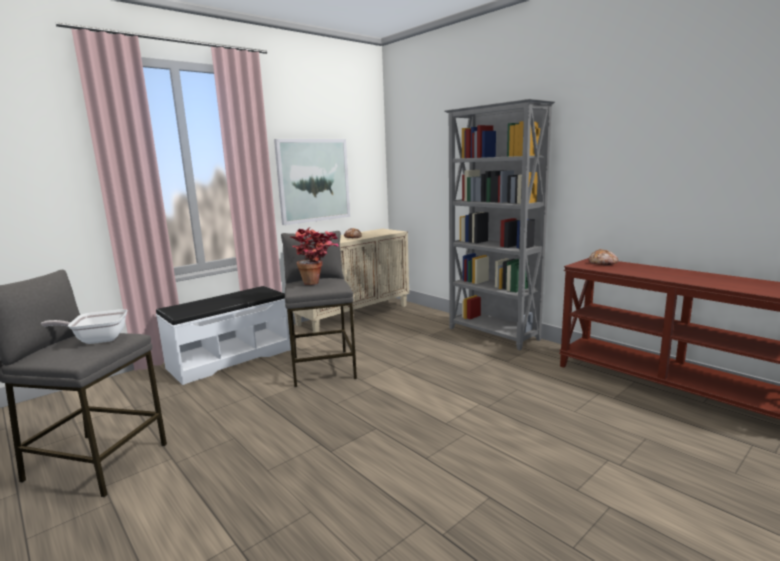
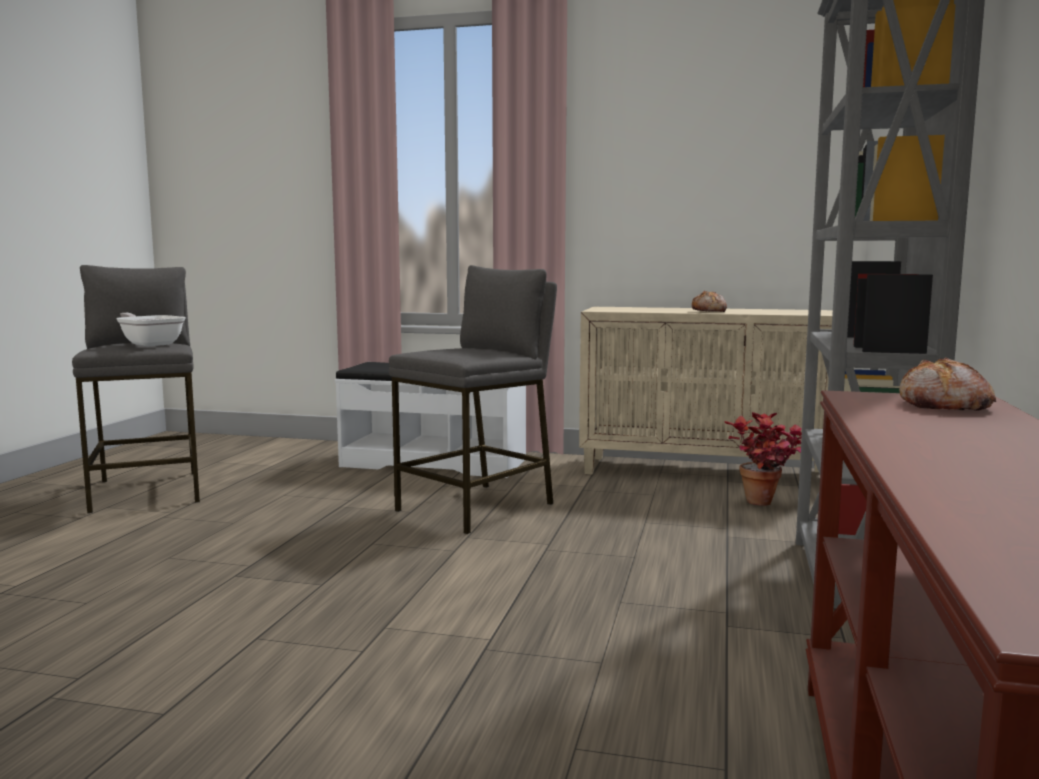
camera: 55 degrees right, 5 degrees down
(313, 180) = (670, 196): picture -> none
(317, 283) = (460, 350): potted plant -> potted plant (766, 505)

